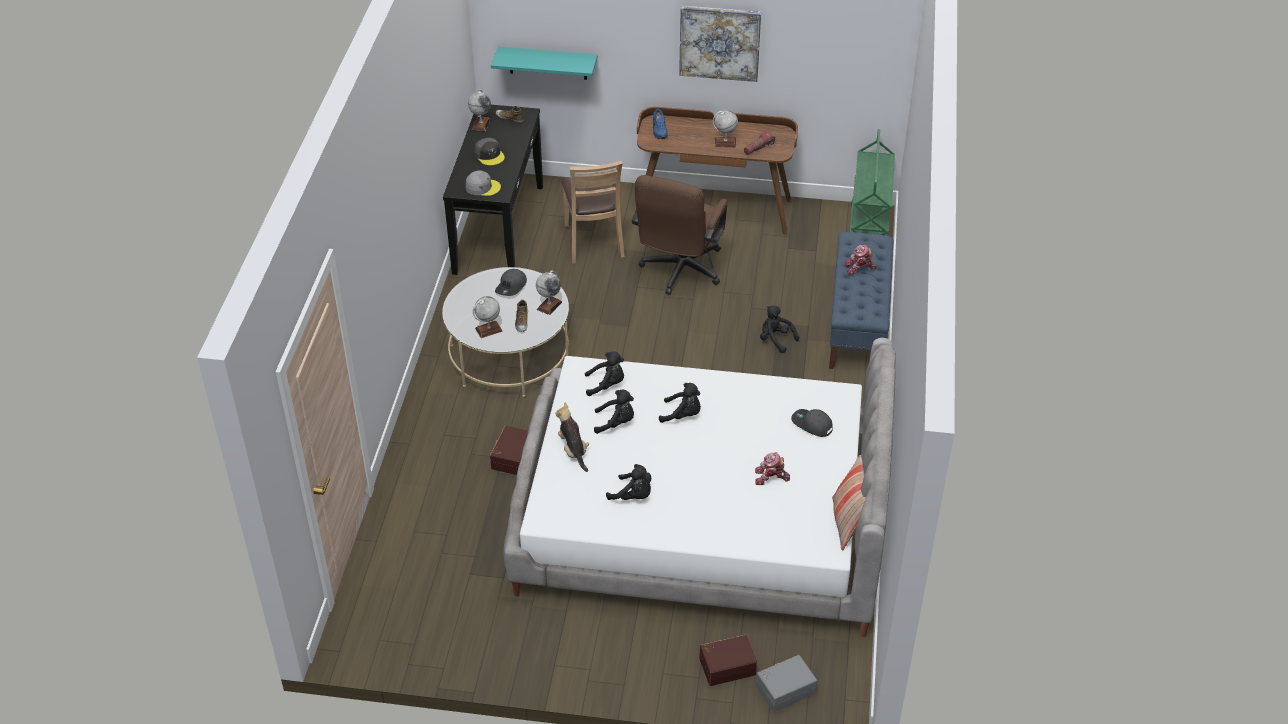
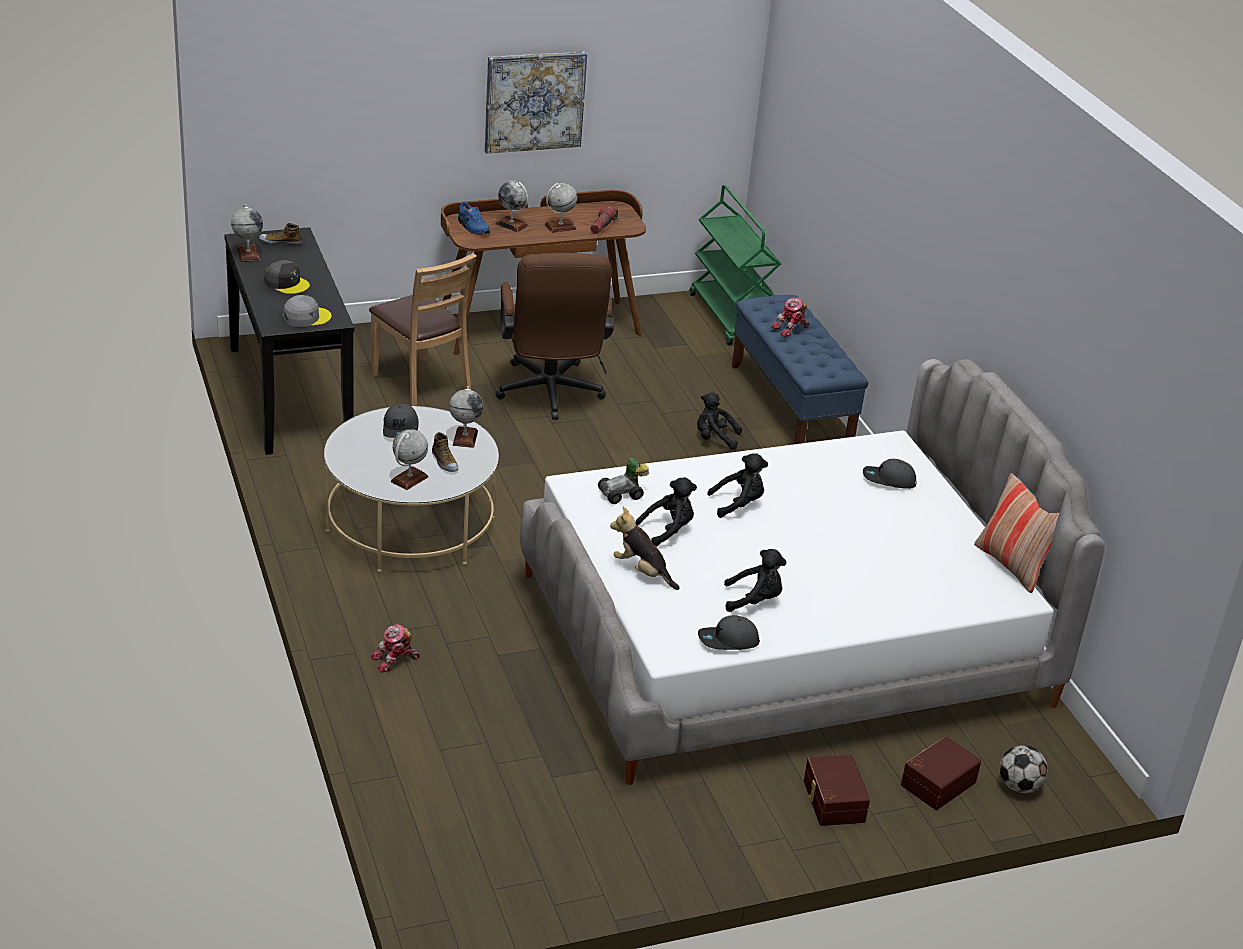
camera: 30 degrees left, 10 degrees down
(511, 457) = (501, 633): brown storage box -> brown storage box (832, 801)
(548, 63) = (313, 164): turquoise shelf -> none
(590, 522) = (728, 641): none -> grey cap
(606, 385) = (623, 494): black plush toy -> toy car
(690, 133) = (511, 225): none -> globe
(770, 477) = (891, 542): toy robot -> toy robot (395, 660)
(784, 688) = (1018, 786): grey storage box -> football

